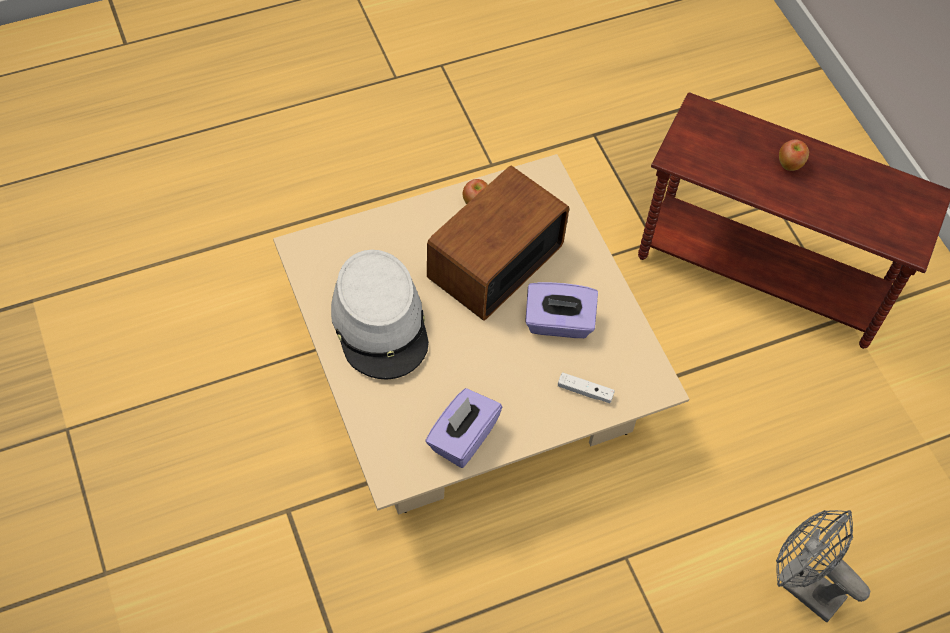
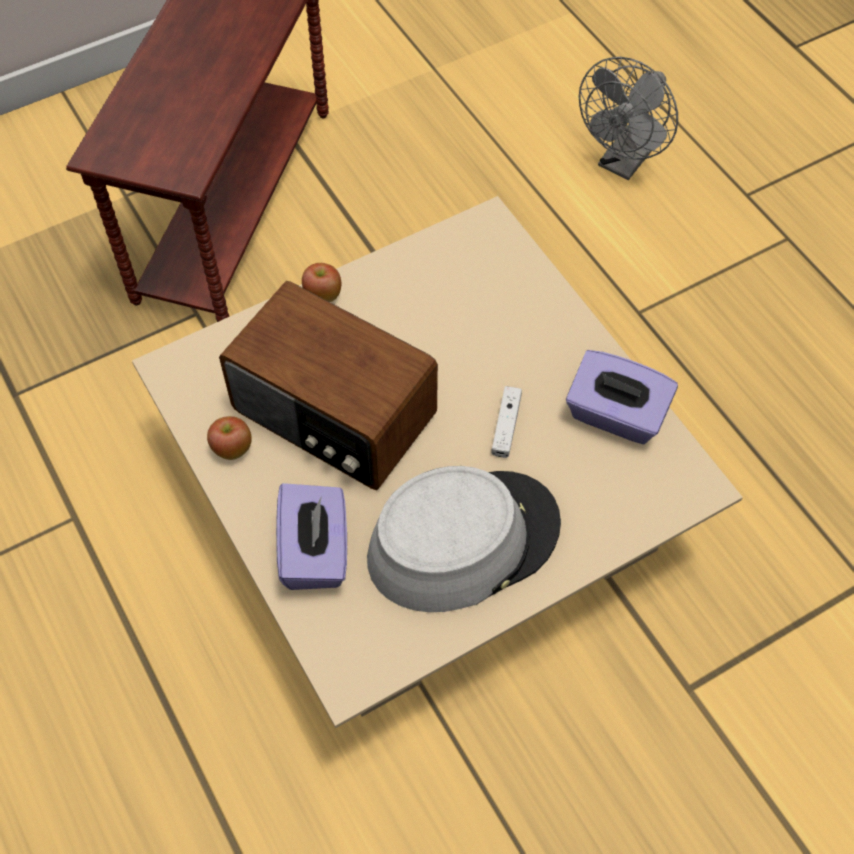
camera: 95 degrees left, 0 degrees up
(558, 323) = (419, 330): purple tissue box -> purple tissue box (315, 552)
(585, 391) = (514, 294): white game controller -> white game controller (506, 426)
(790, 164) = (187, 63): apple -> apple (323, 295)

